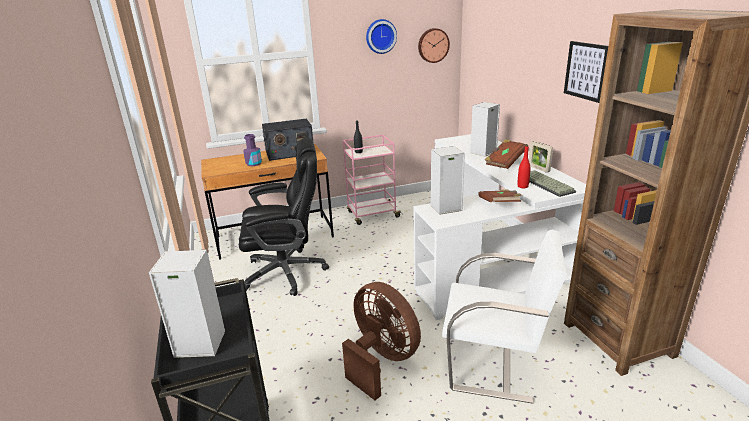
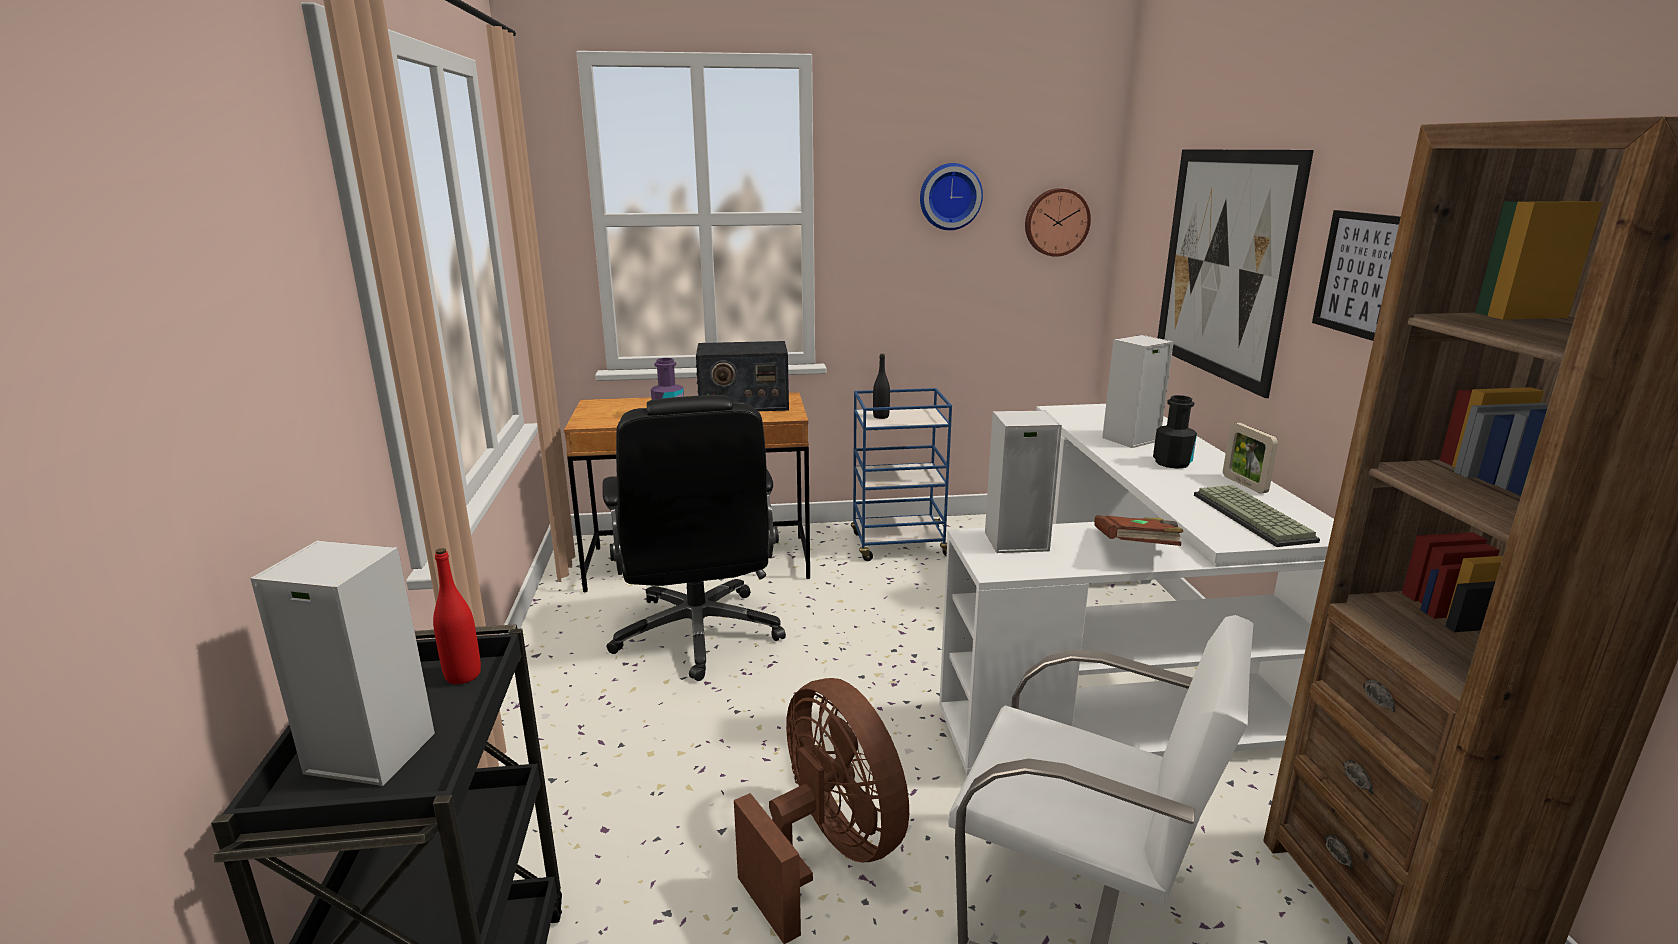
camera: 10 degrees right, 5 degrees down
(287, 272) = (698, 634): black office chair -> black office chair turned 75 degrees clockwise
(372, 215) = (899, 545): pink cart -> blue cart
(505, 162) = (1172, 463): brown book -> black bottle
(519, 65) = (1223, 264): none -> picture
(522, 186) = (1197, 516): red bottle -> red bottle (463, 675)

